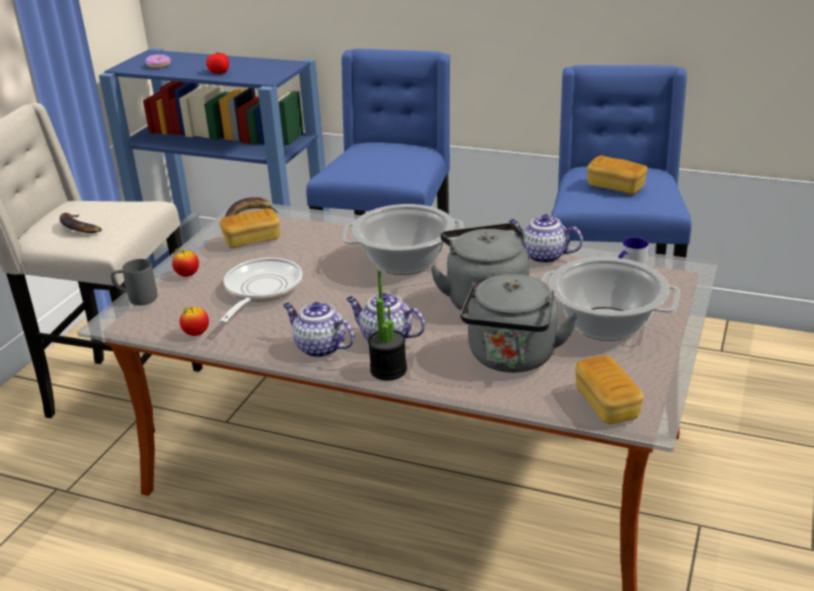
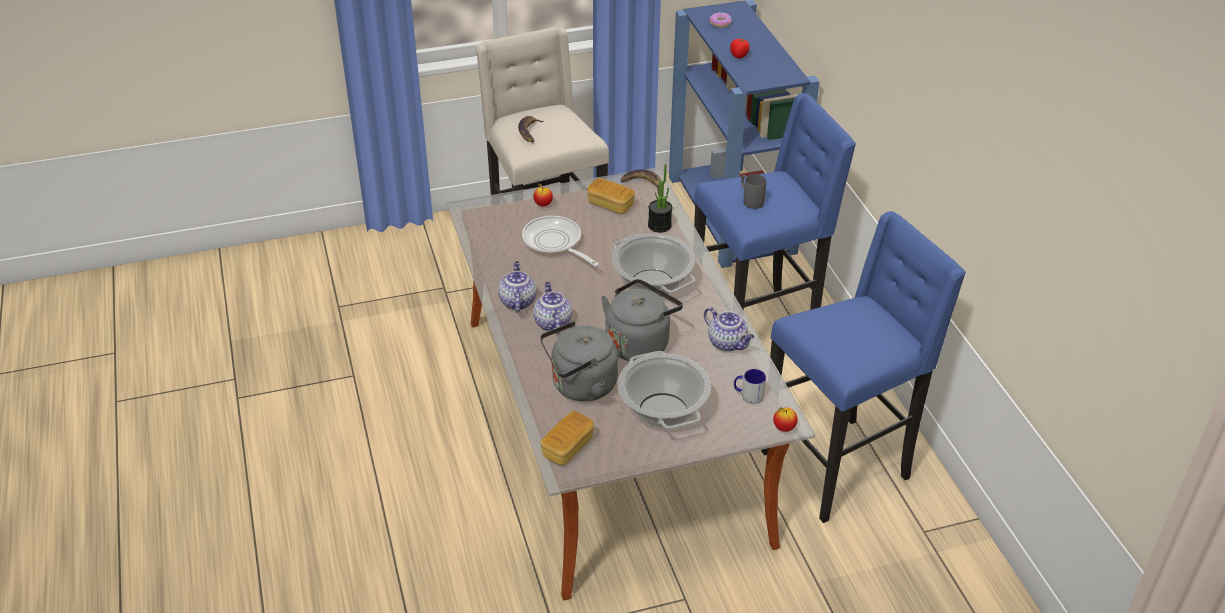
camera: 50 degrees right, 10 degrees up
(136, 298) = (499, 201): grey mug -> grey mug (750, 200)
(196, 333) = (486, 246): apple -> apple (784, 428)
(260, 290) = (555, 243): frying pan -> frying pan turned 105 degrees counterclockwise
(388, 370) = (520, 341): potted plant -> potted plant (659, 225)
(543, 256) = (728, 343): teapot -> teapot turned 150 degrees clockwise
(615, 187) = (847, 332): bread -> none

